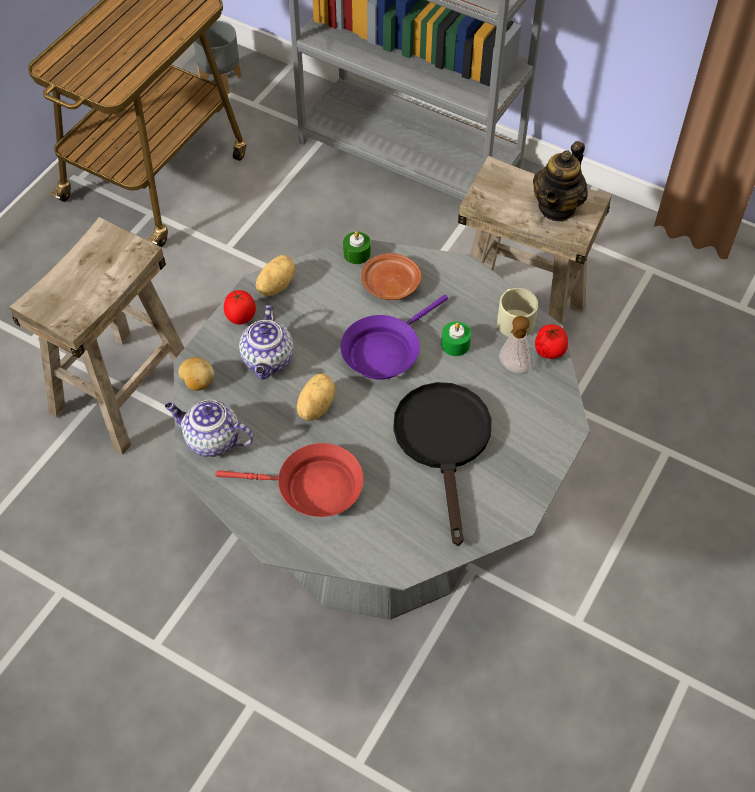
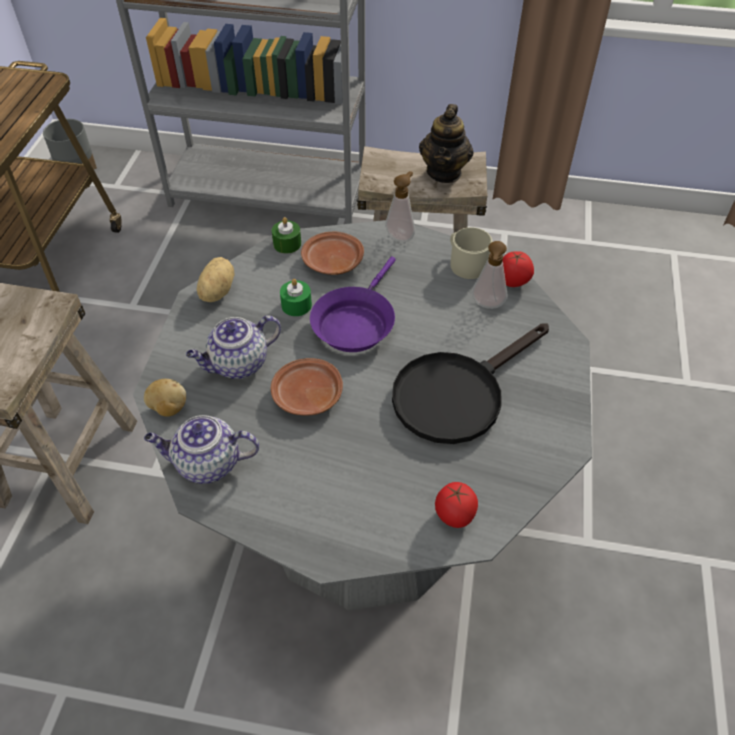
camera: 20 degrees left, 5 degrees down
(240, 318) = (191, 331): tomato -> tomato (454, 516)
(268, 360) = (238, 364): teapot -> teapot turned 75 degrees clockwise
(312, 488) = (341, 481): red frying pan -> none
(315, 406) = (307, 395): potato -> brown plate
(444, 443) = (457, 393): black frying pan -> black frying pan turned 105 degrees counterclockwise
(455, 344) = (421, 298): green candle -> green candle (296, 305)
(466, 274) = (401, 236): none -> soap dispenser

